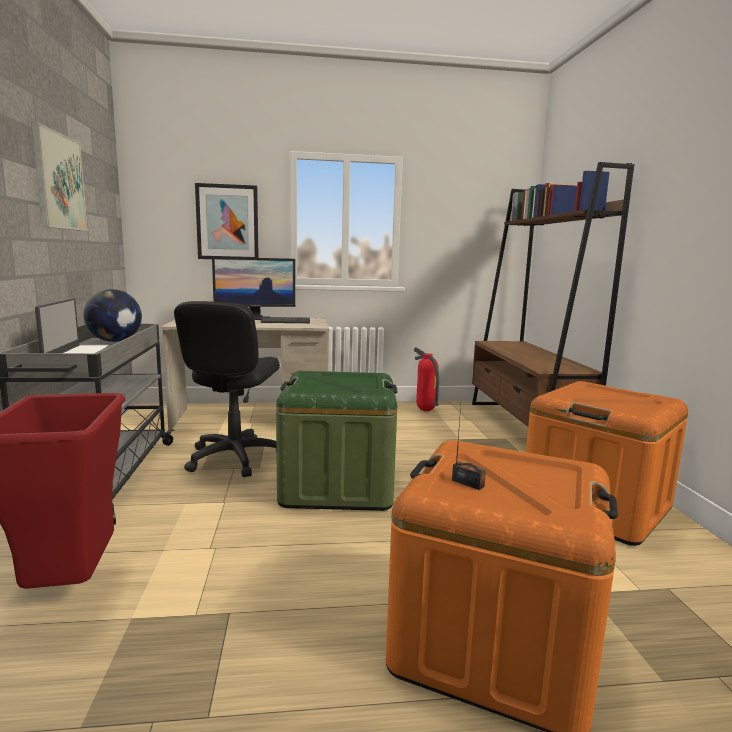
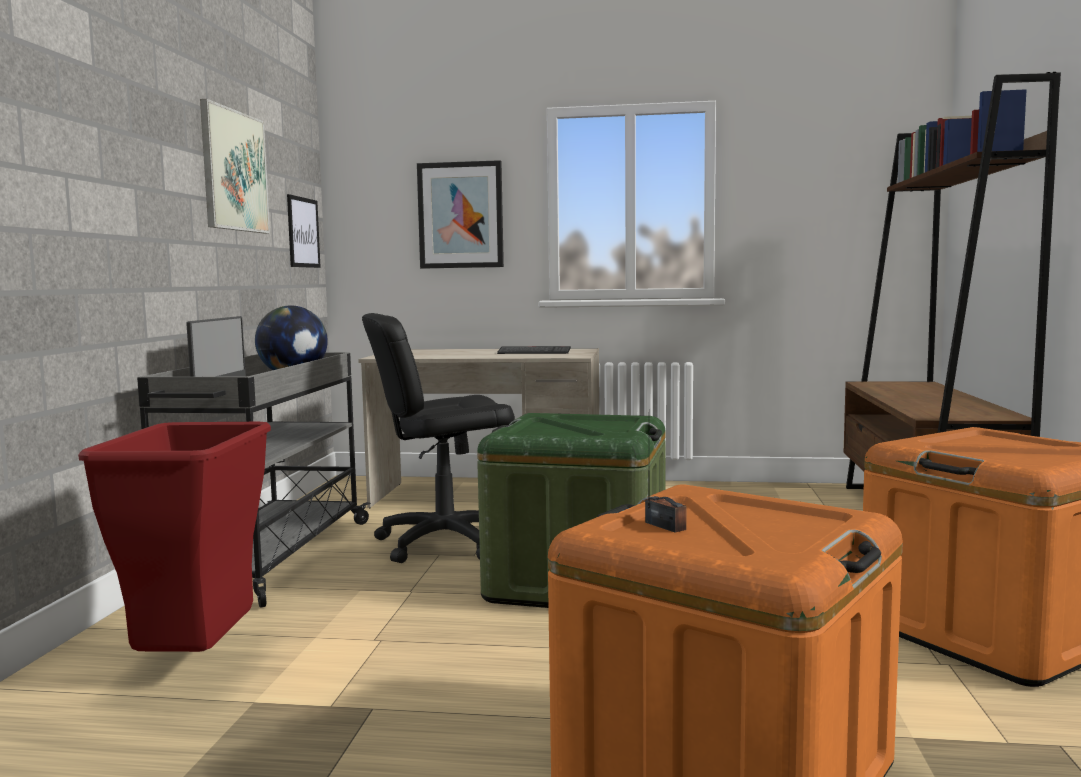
camera: 15 degrees right, 5 degrees down
(109, 229) = (303, 232): none -> picture
(234, 458) = (444, 542): black office chair -> black office chair turned 45 degrees clockwise
(255, 318) = (494, 350): monitor -> none
(425, 410) = (760, 494): fire extinguisher -> none

